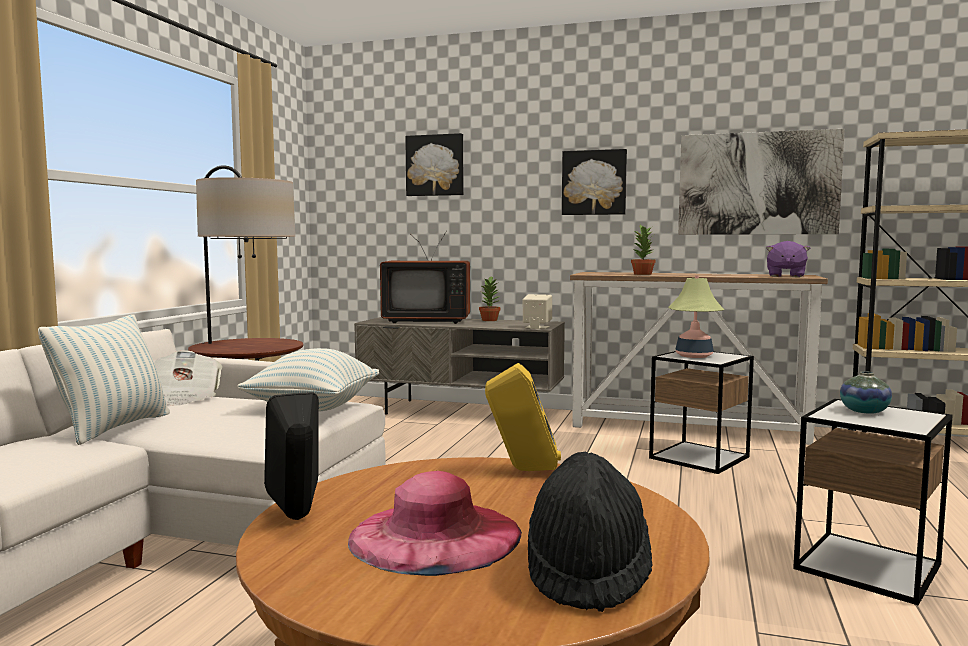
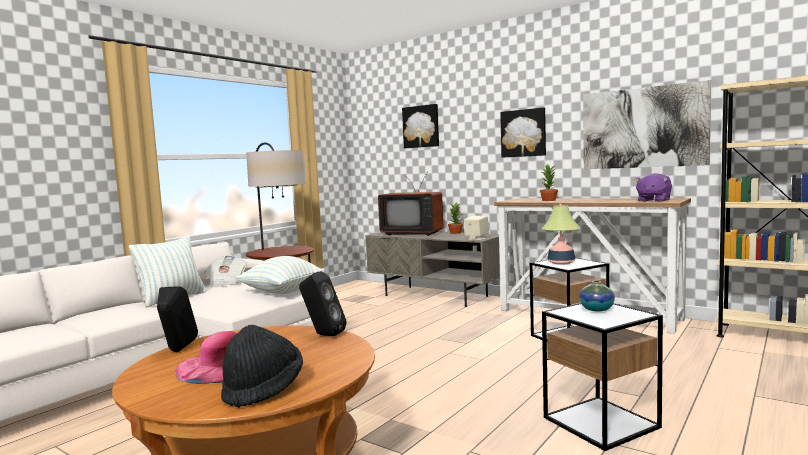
camera: 20 degrees right, 0 degrees up
(522, 470) = (323, 335): yellow speaker -> black speaker

